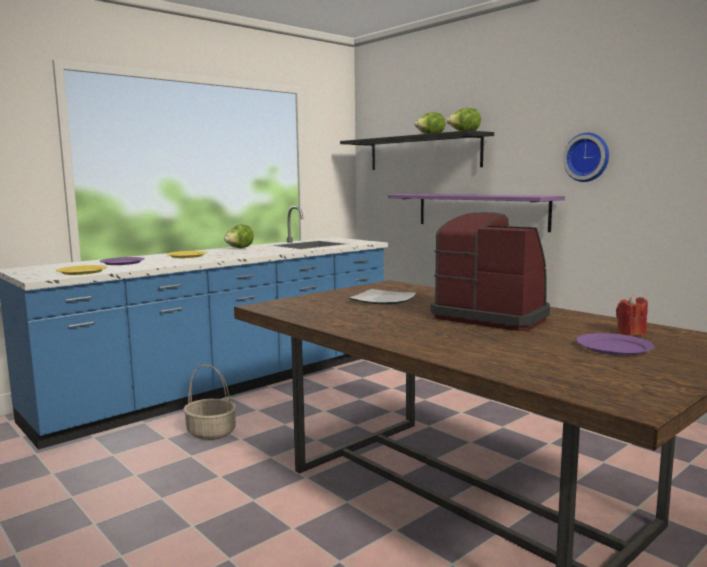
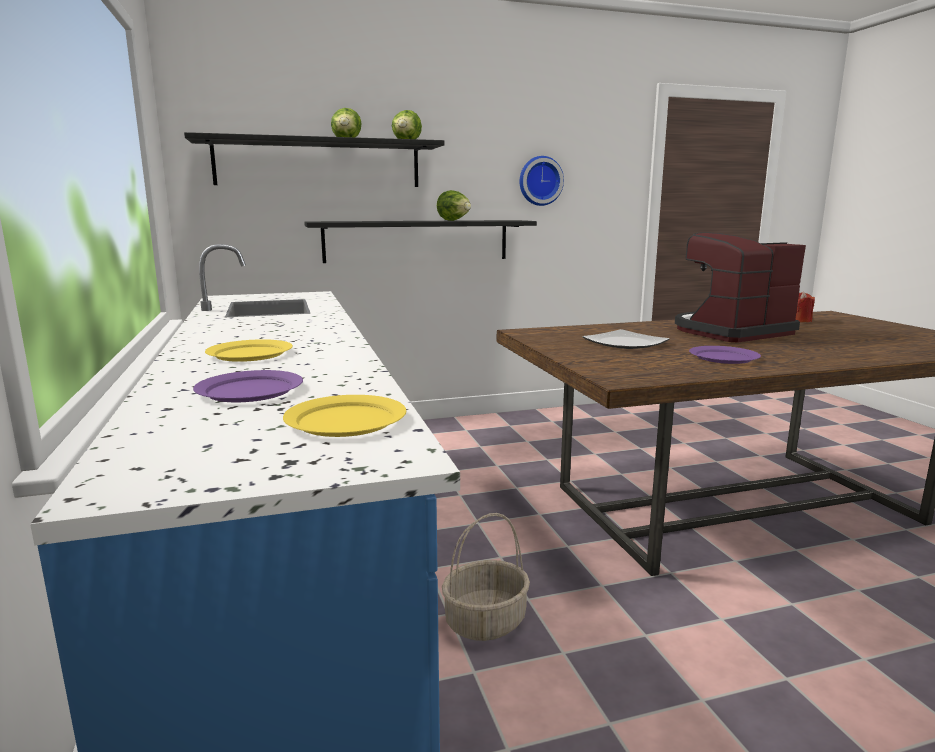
camera: 65 degrees left, 5 degrees up
(239, 248) = (223, 329): lettuce -> lettuce (454, 220)
(480, 211) = (417, 240): purple shelf -> black shelf
(613, 347) = (847, 329): purple plate -> purple plate (723, 357)

